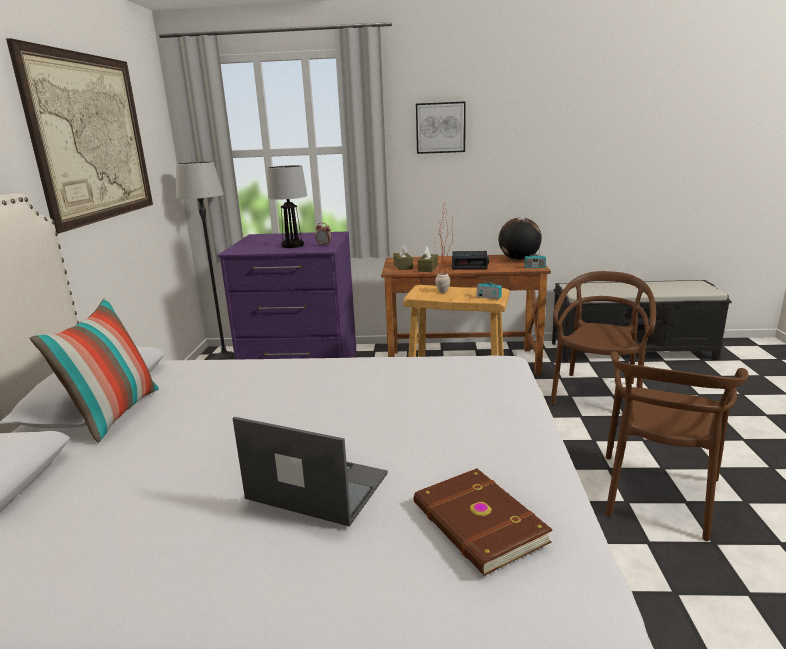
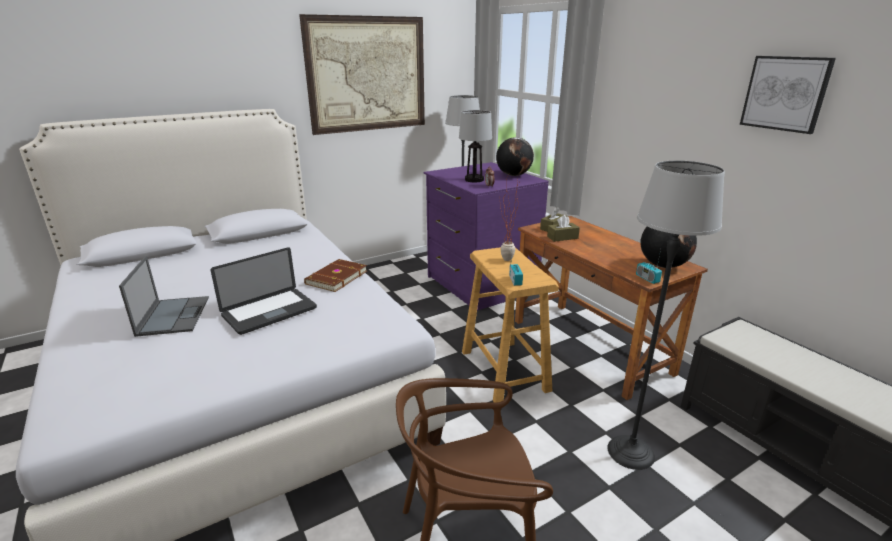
camera: 55 degrees right, 5 degrees up
(114, 414) = (239, 244): pillow -> none
(309, 235) = (513, 175): none -> globe
(390, 417) = (269, 312): none -> laptop
(440, 128) = (652, 92): picture -> picture (785, 93)
(470, 265) = (602, 250): alarm clock -> none
(477, 524) = (139, 373): brown book -> brown book (335, 277)
(597, 395) = (631, 452): brown chair -> floor lamp

